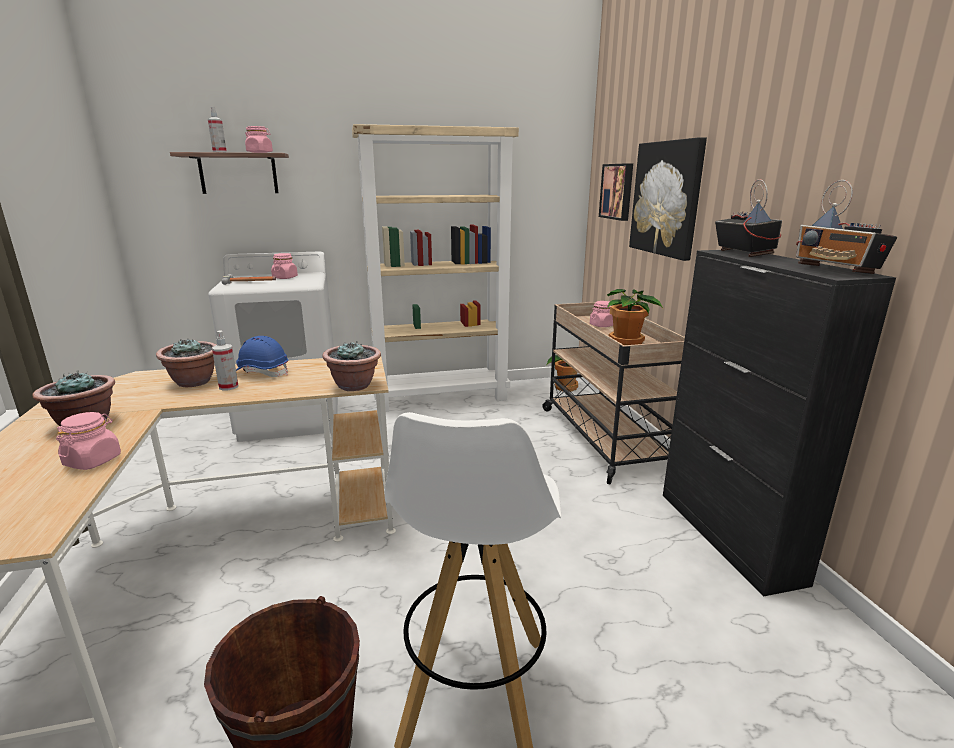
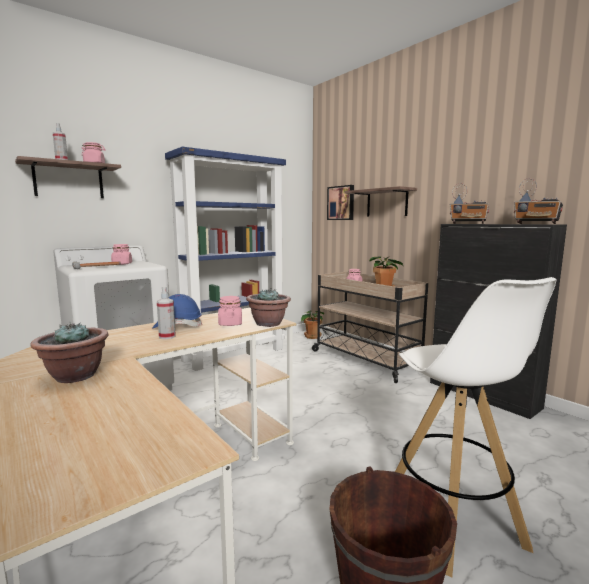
camera: 25 degrees left, 10 degrees down
(93, 461) = (141, 395): pink jar -> pink jar (230, 324)
(194, 382) = (127, 338): potted plant -> none
(441, 397) = (234, 354): beige bookcase -> blue bookcase
(666, 198) = (387, 203): picture -> shelf
(743, 253) = (468, 223): radio -> radio turned 150 degrees clockwise

